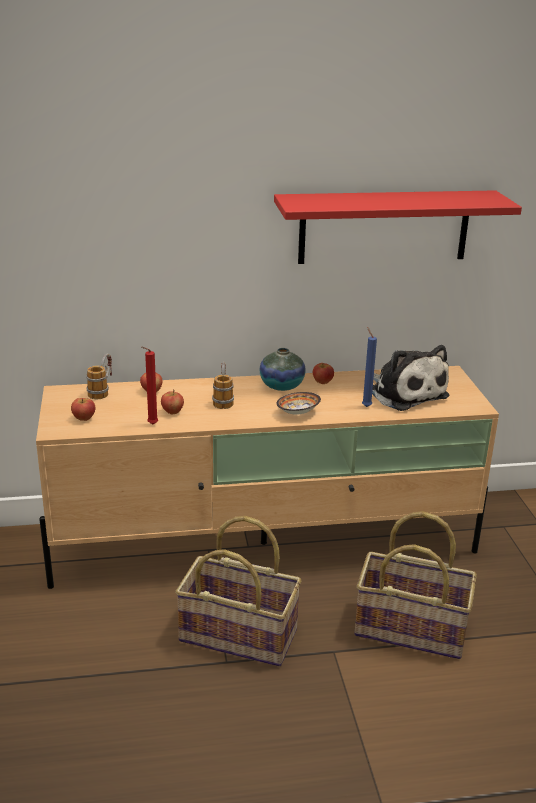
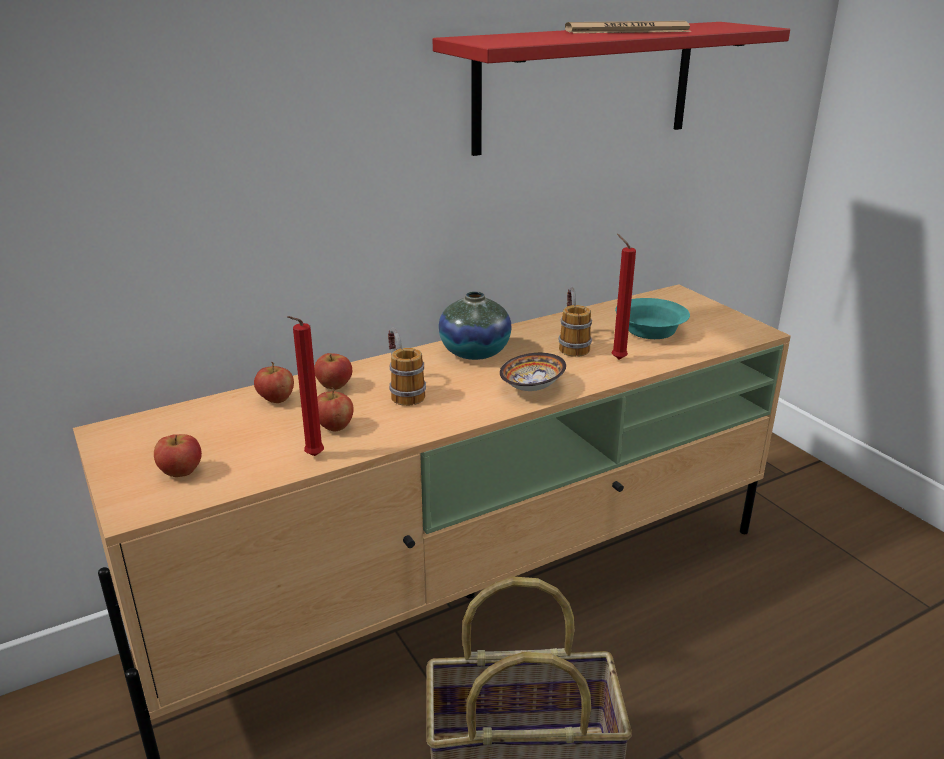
camera: 20 degrees left, 0 degrees up
(102, 390) = (188, 415): mug -> mug (572, 343)
(322, 382) = (527, 336): apple -> apple (334, 386)
(365, 406) = (616, 358): blue candle -> red candle
(401, 199) = (627, 31): none -> newspaper
(405, 392) = (649, 330): plush toy -> turquoise bowl
(411, 628) = (750, 673): basket -> none

